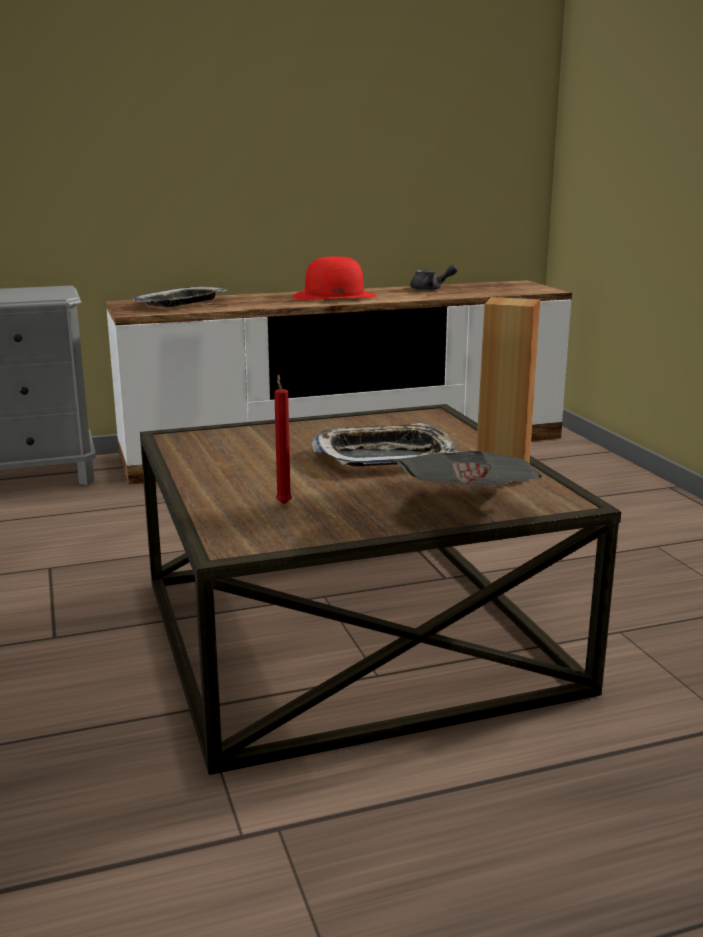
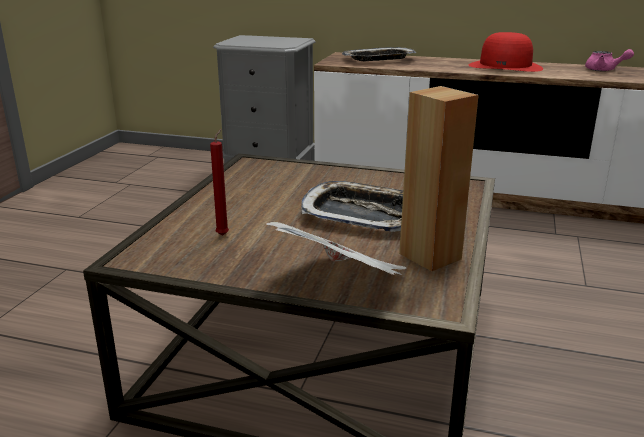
camera: 35 degrees right, 5 degrees up
(430, 289) = (604, 70): grey teapot -> pink teapot

